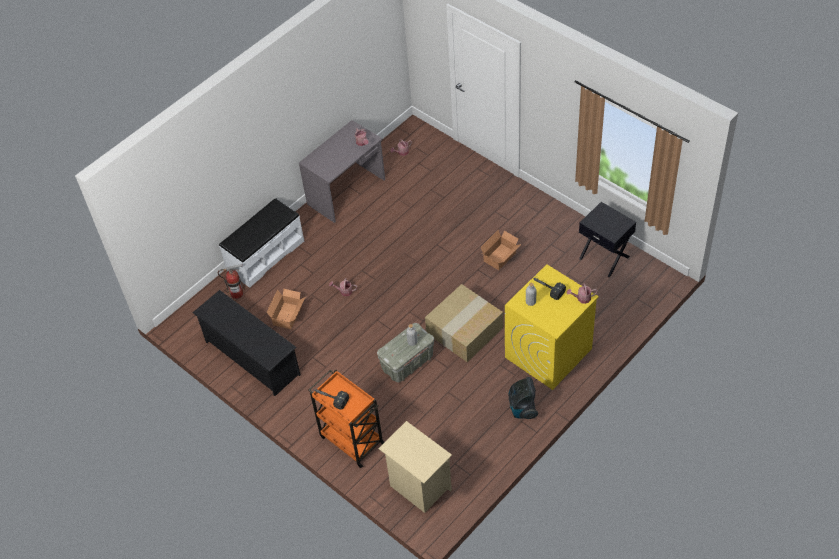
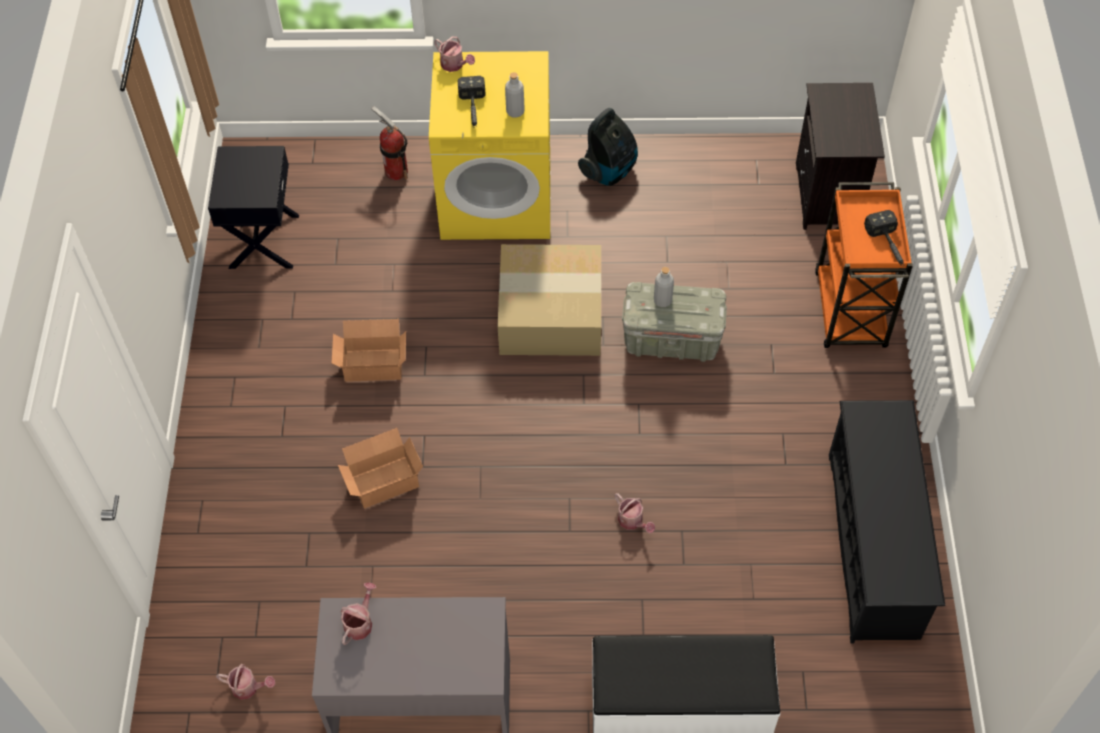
camera: 135 degrees left, 5 degrees up
(237, 293) = (793, 682): fire extinguisher -> fire extinguisher (396, 171)
(289, 315) = (752, 562): cardboard box -> cardboard box (382, 480)
(418, 487) = (829, 196): beige nightstand -> black nightstand

